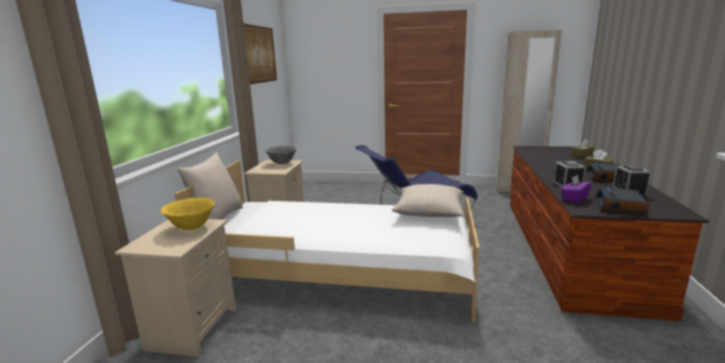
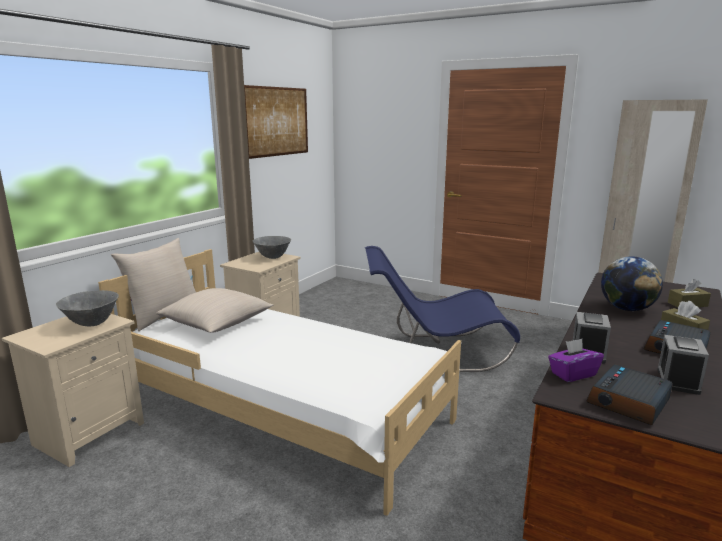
camera: 20 degrees right, 0 degrees up
(191, 228) = (92, 324): yellow bowl -> grey bowl
(429, 212) = (397, 352): beige pillow -> beige pillow (217, 323)
(555, 162) = (627, 309): none -> globe

